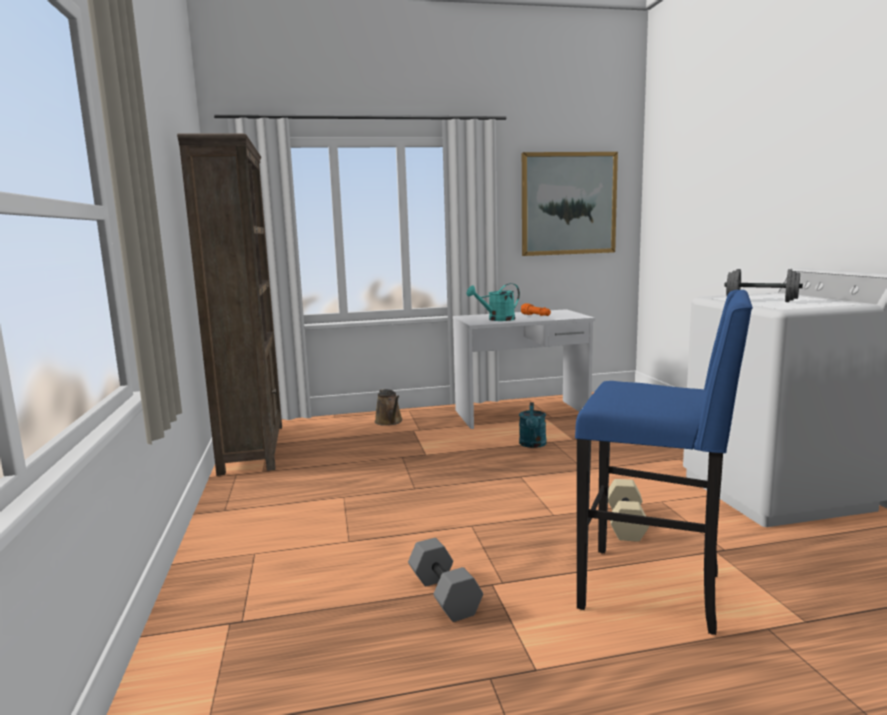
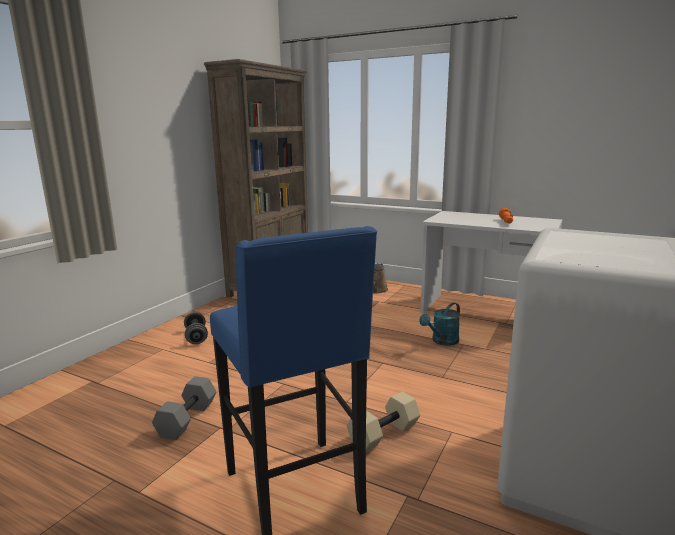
camera: 40 degrees right, 5 degrees up
(497, 319) = (460, 220): turquoise watering can -> none
(568, 204) = (590, 105): picture -> none
(761, 301) = (577, 245): grey dumbbell -> grey dumbbell (196, 337)

